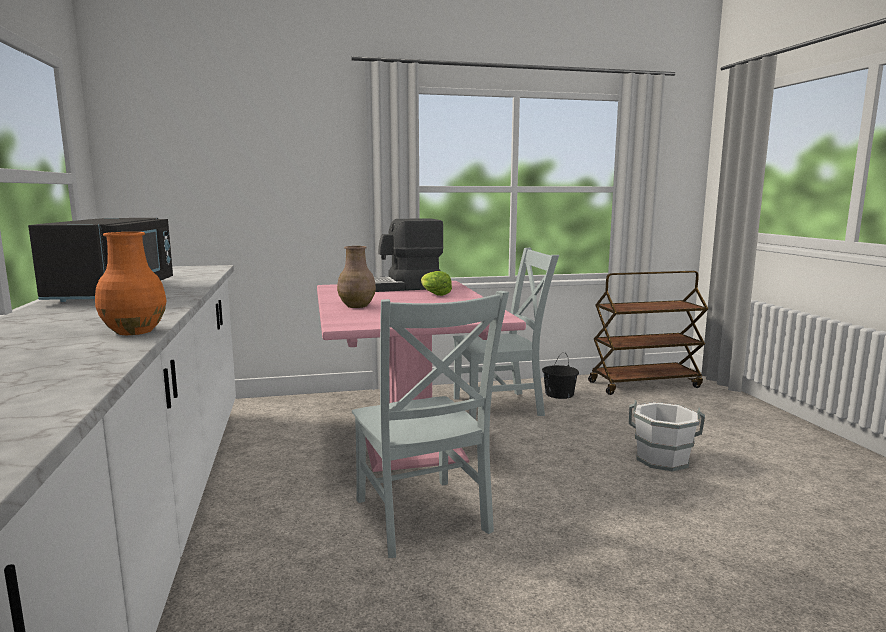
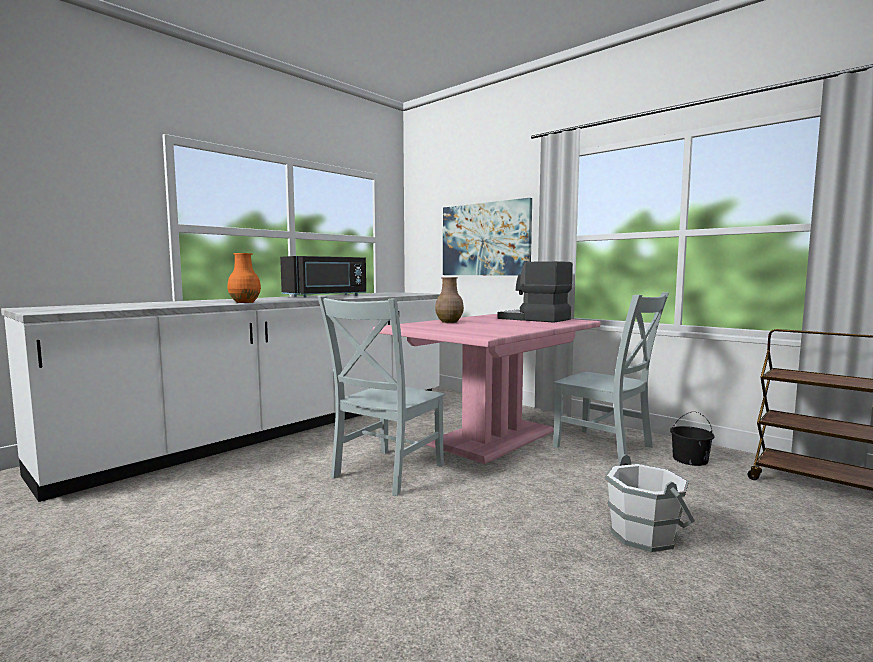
camera: 55 degrees right, 5 degrees down
(272, 184) = (485, 239): none -> picture
(434, 294) = (528, 323): lettuce -> none

